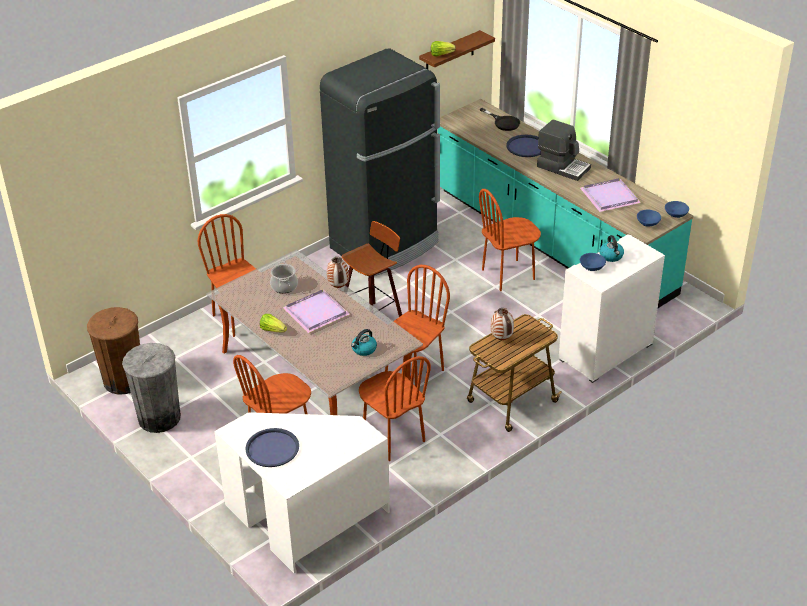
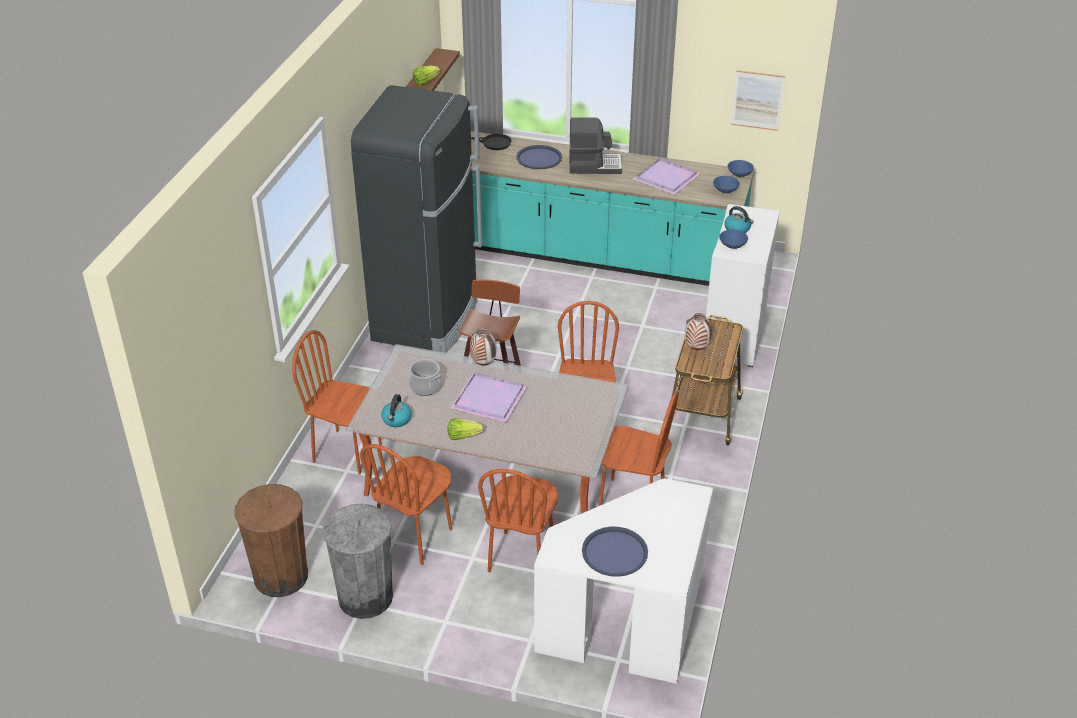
camera: 35 degrees left, 0 degrees up
(364, 349) = (578, 415): kettle -> kettle (396, 420)
(508, 275) = (576, 299): brown chair -> brown chair (415, 537)
(709, 153) = (757, 100): none -> picture

